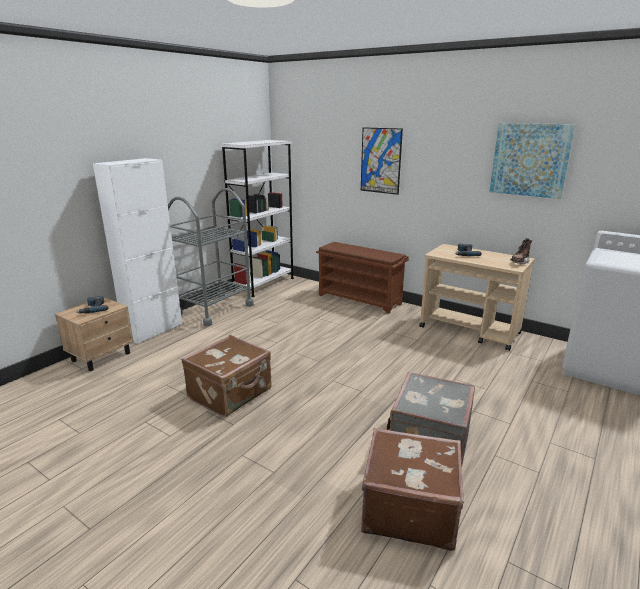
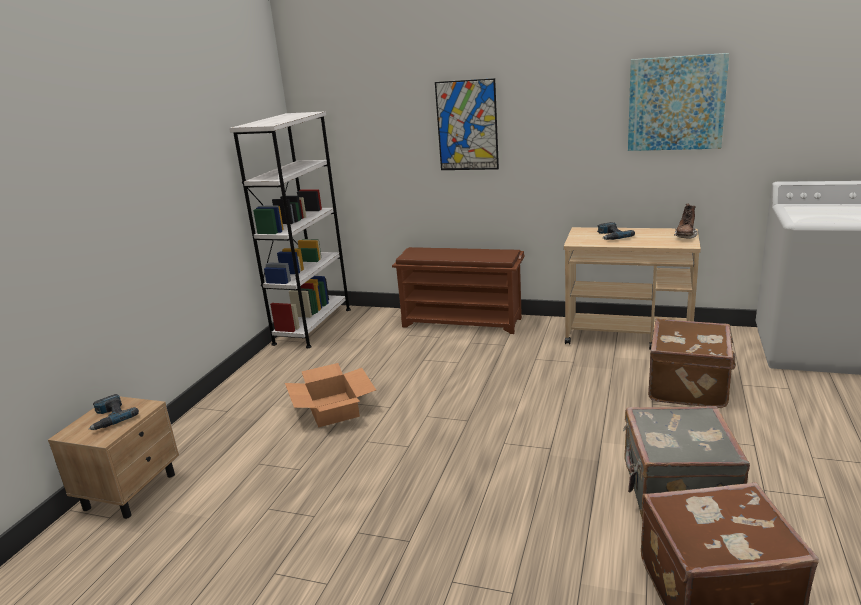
camera: 15 degrees left, 0 degrees up
(153, 330) = (189, 430): white cabinet -> none
(214, 309) = (264, 378): grey cart -> none
(231, 394) = (375, 498): brown suitcase -> brown suitcase (689, 386)
(242, 336) = (333, 409): none -> cardboard box

